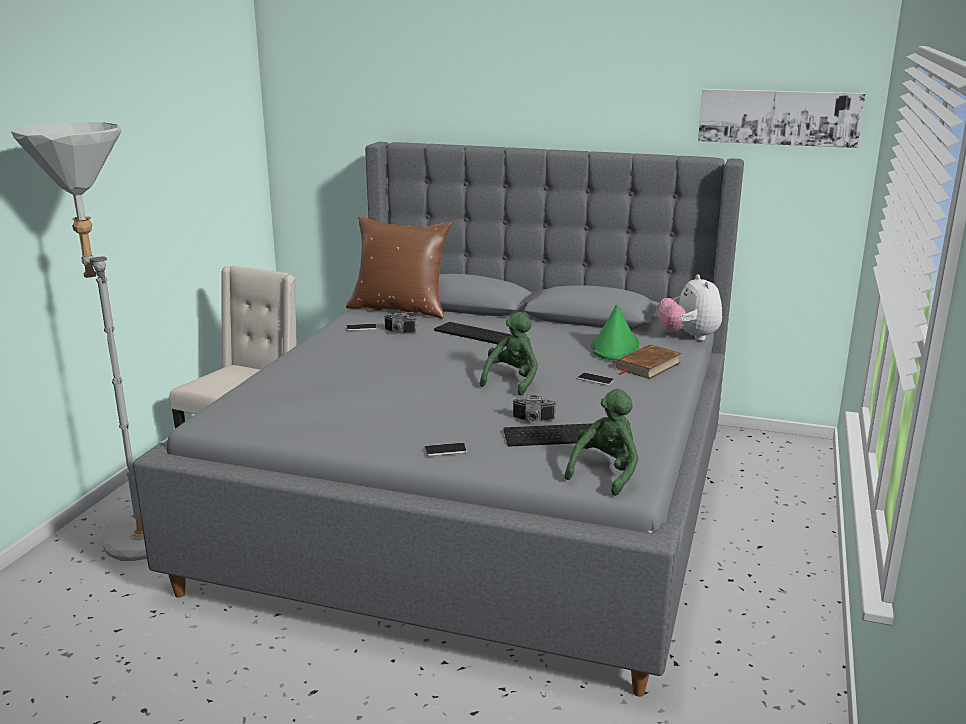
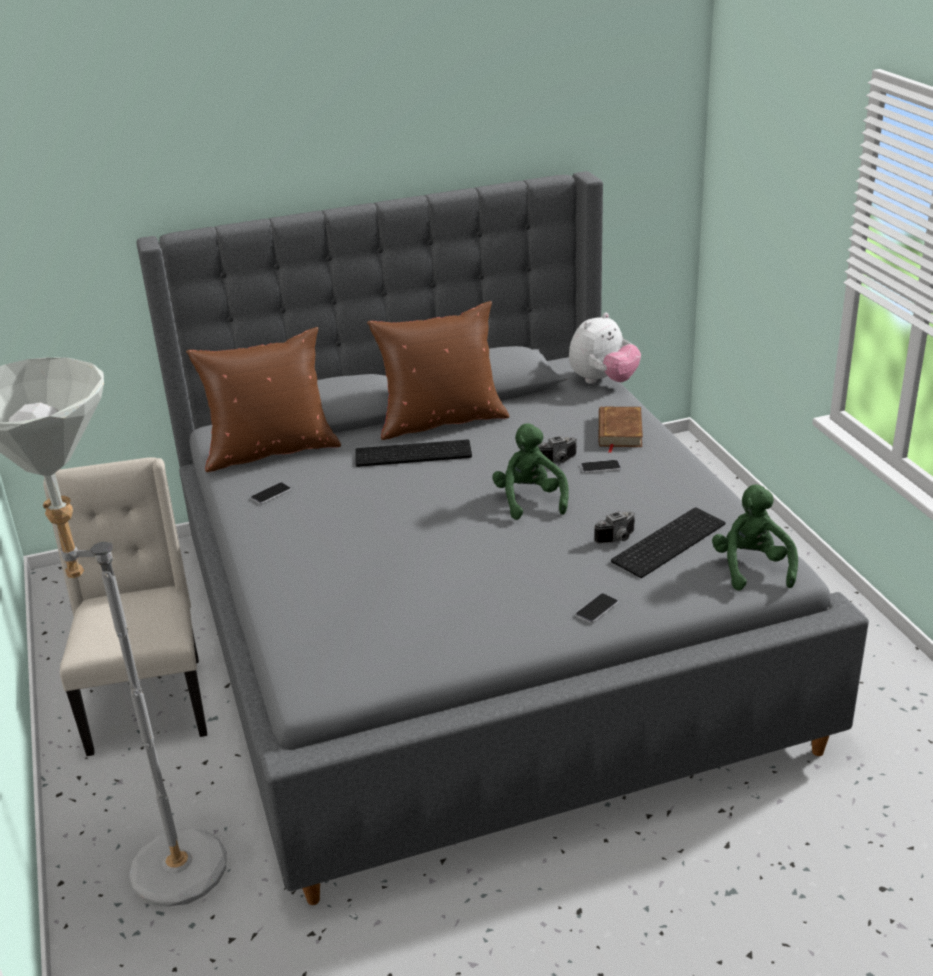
camera: 35 degrees left, 10 degrees up
(398, 332) = (322, 484): camera -> camera (559, 461)
(531, 325) = (441, 420): none -> brown pillow
(614, 347) = (560, 420): green hat -> none
(689, 337) = (603, 381): plush toy -> plush toy turned 90 degrees counterclockwise
(779, 117) = (613, 117): picture -> none

